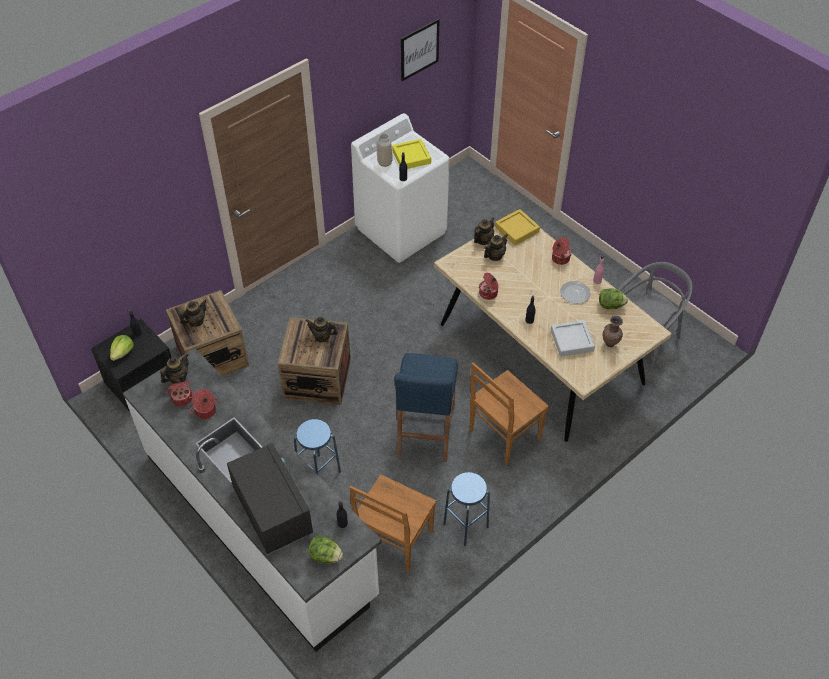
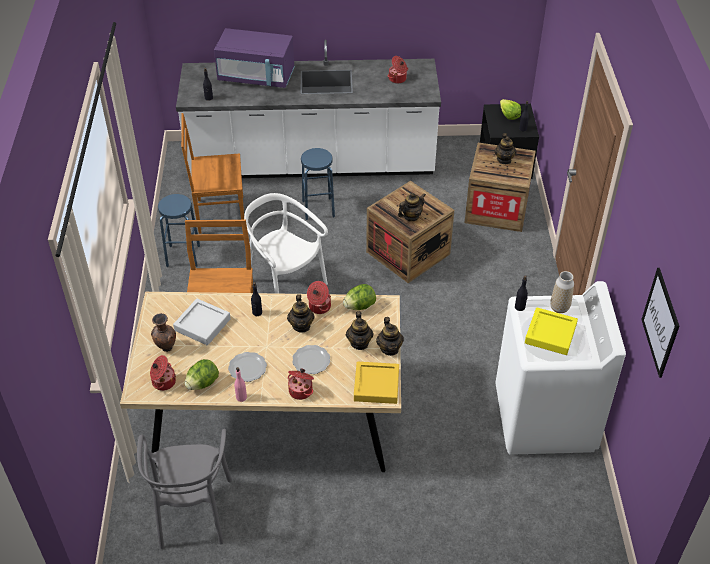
camera: 130 degrees right, 5 degrees down
(178, 378) = (419, 84): teapot -> teapot (301, 325)
(206, 411) = (372, 83): cooking pot -> cooking pot (163, 382)
(273, 511) = (256, 77): black microwave -> purple microwave
(325, 556) = (197, 82): lettuce -> lettuce (360, 306)
(394, 541) = (219, 214): brown chair -> brown chair turned 75 degrees counterclockwise
(425, 431) = (285, 284): blue stool -> white chair
(534, 268) = (311, 361): none -> plate

